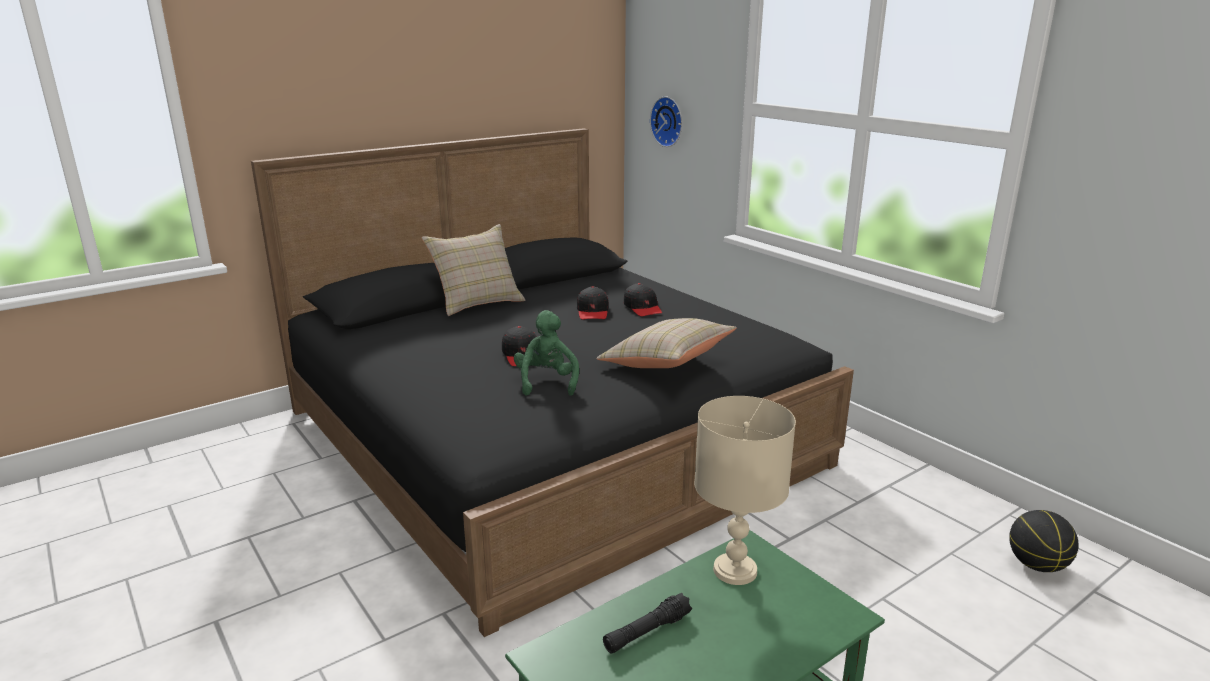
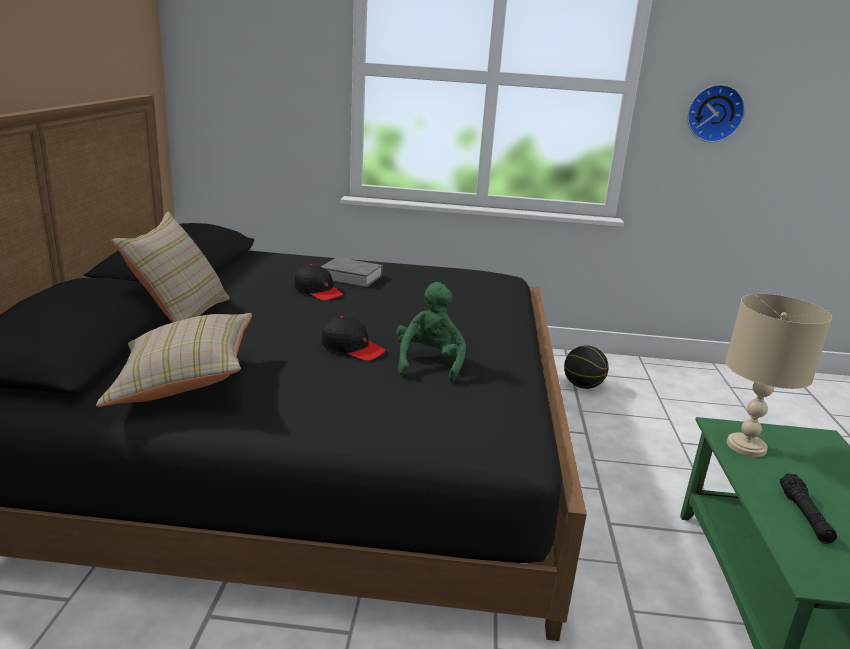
camera: 50 degrees left, 0 degrees up
(547, 382) = (429, 363): green plush toy -> green plush toy turned 60 degrees clockwise
(642, 308) = (351, 277): black cap -> grey book
(666, 363) = (471, 315): beige pillow -> beige pillow (183, 381)
(669, 121) = (242, 85): wall clock -> wall clock (714, 113)
(1036, 565) = (695, 385): basketball -> basketball (582, 386)

